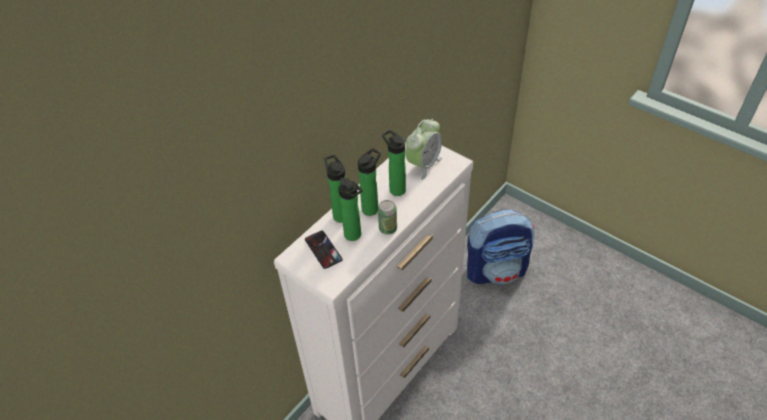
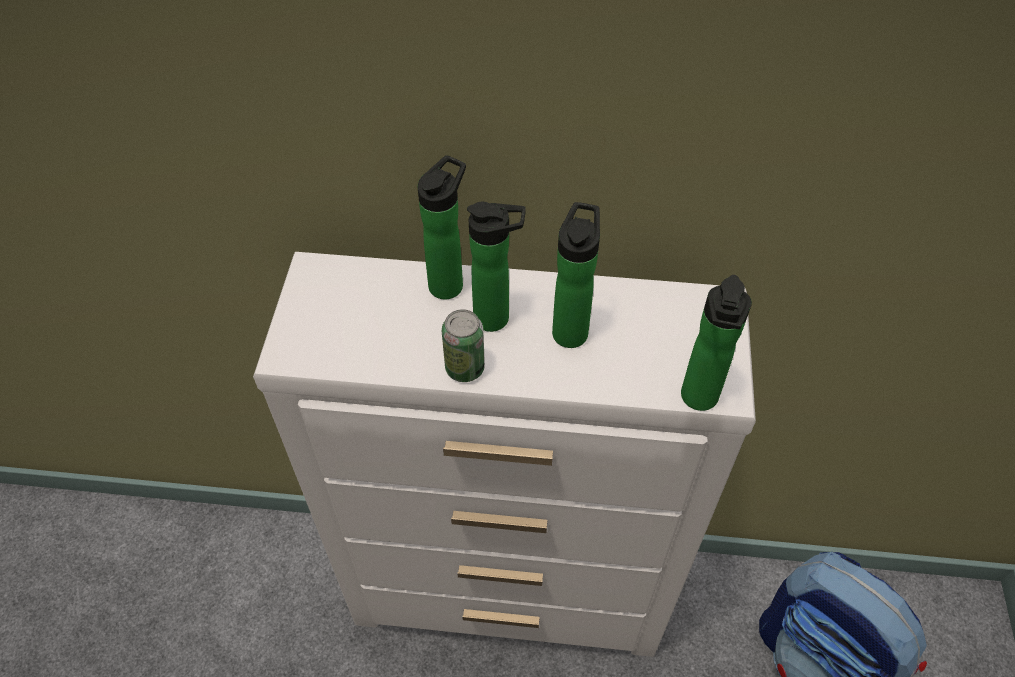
camera: 55 degrees right, 5 degrees up
(323, 250) = (354, 302): phone -> none
(354, 236) = (413, 328): bottle -> bottle (698, 400)
(423, 164) = (669, 340): alarm clock -> none

